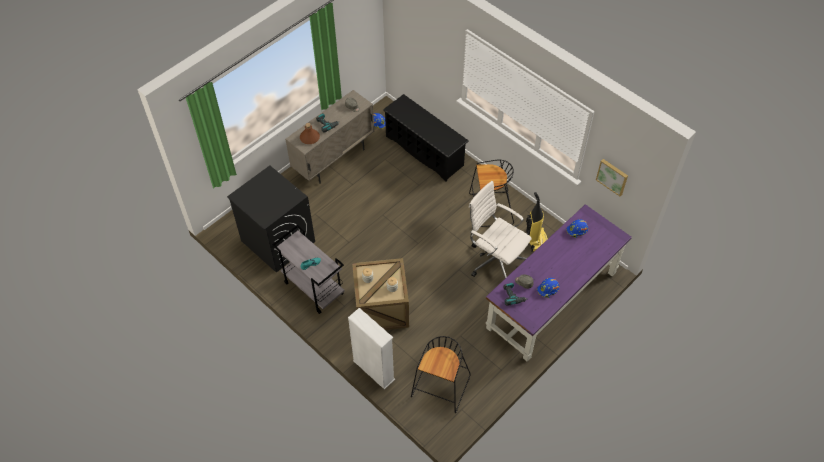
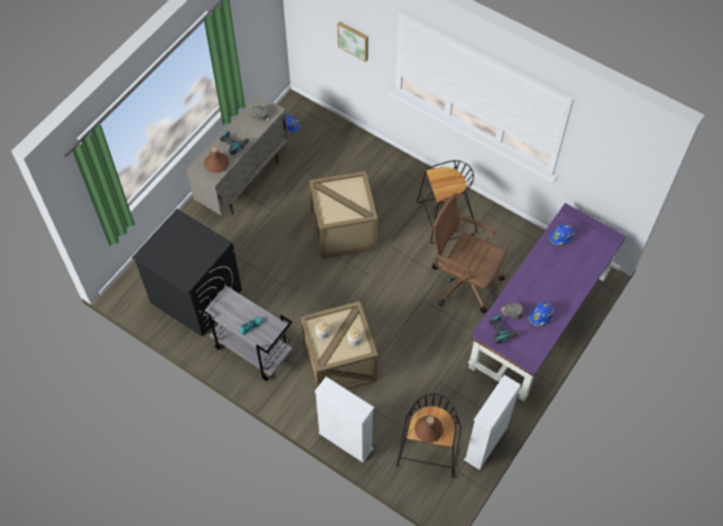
camera: 10 degrees left, 5 degrees up
(405, 208) = (343, 231): none -> crate
(425, 151) = (352, 155): black shoe rack -> none
(437, 365) = (428, 430): none -> brown bottle
(489, 390) = (486, 443): none -> white bookcase
(495, 260) = (463, 281): white office chair -> brown office chair
(536, 240) = (507, 249): vacuum cleaner -> none
(612, 176) = (599, 170): picture -> picture (354, 40)

